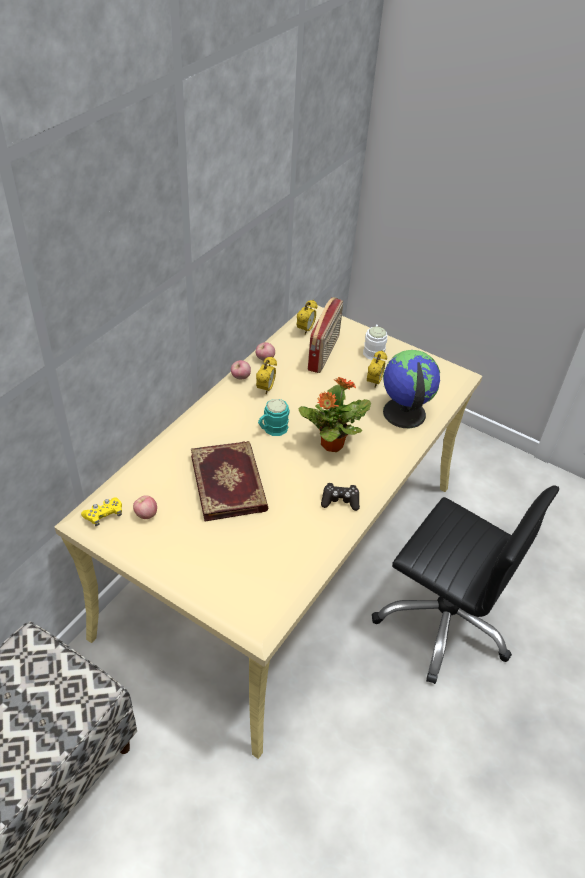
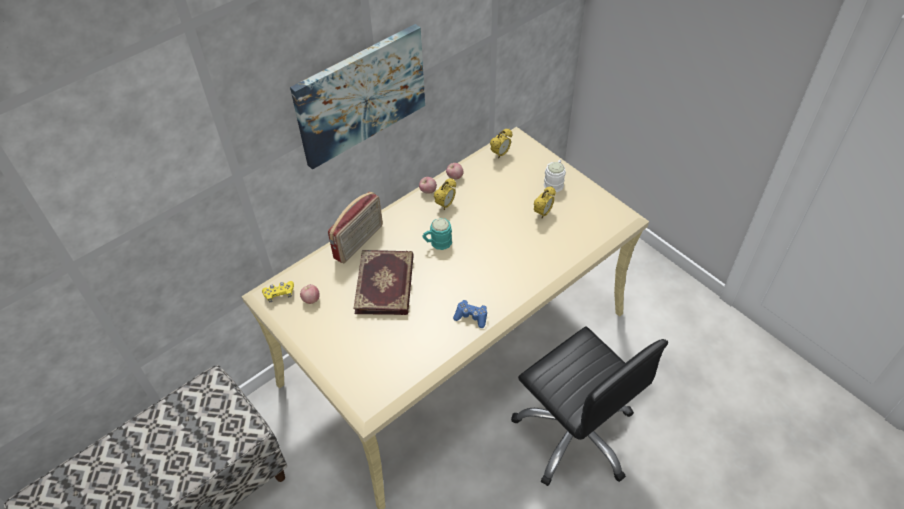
camera: 20 degrees right, 5 degrees up
(176, 260) = (360, 95): none -> picture
(324, 353) = (509, 179): radio -> radio (359, 242)
(331, 445) = (482, 265): potted plant -> none
(340, 501) = (471, 317): black game controller -> blue game controller
(403, 413) = (558, 246): globe -> none

